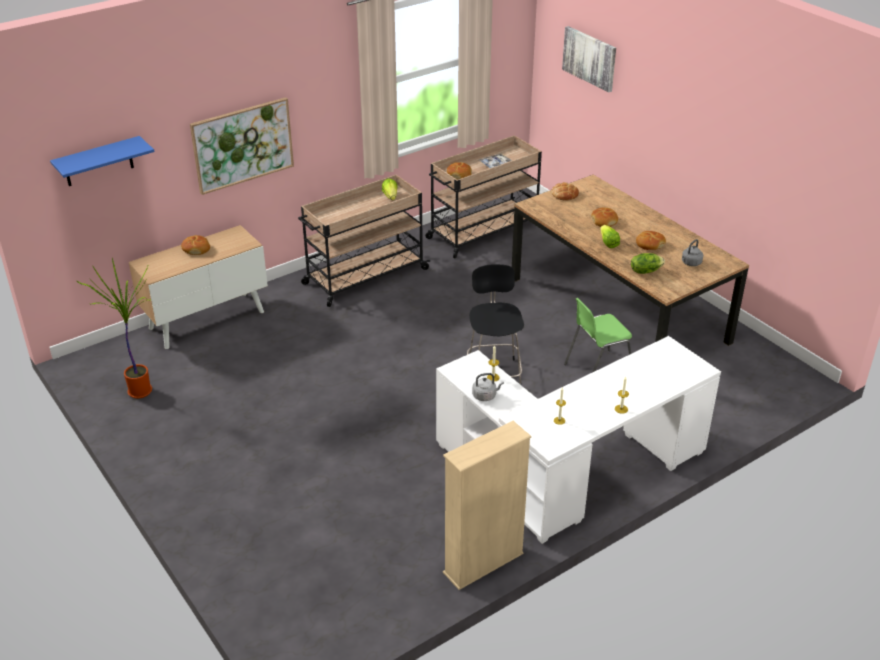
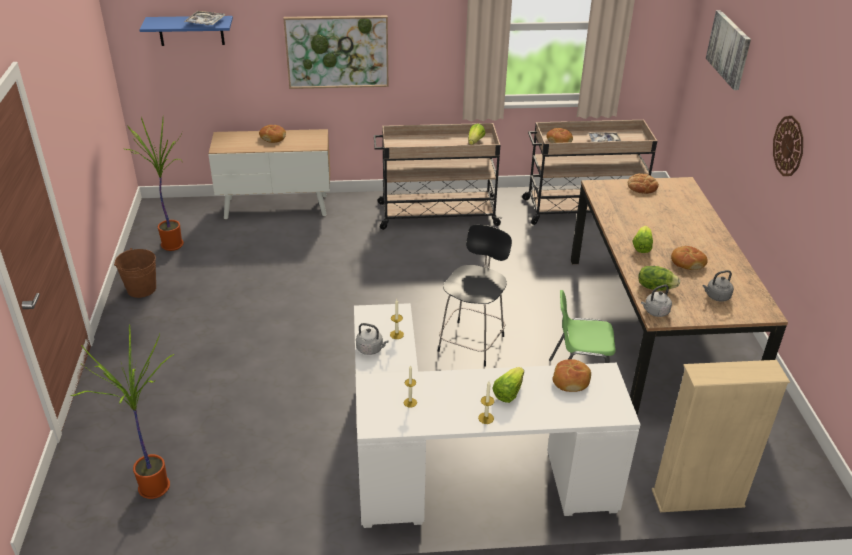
camera: 30 degrees right, 0 degrees up
(123, 150) = (205, 22): none -> tray
(153, 442) = (141, 289): none -> brown bucket
(347, 595) = (152, 489): none -> potted plant
(483, 563) = (292, 520): beige bookcase -> beige bookcase (697, 498)
(604, 221) = (659, 224): bread -> bread (571, 380)
(618, 385) = (508, 392): none -> lettuce
(661, 289) = (655, 312): none -> grey kettle
(688, 128) = (788, 146): none -> wall clock

